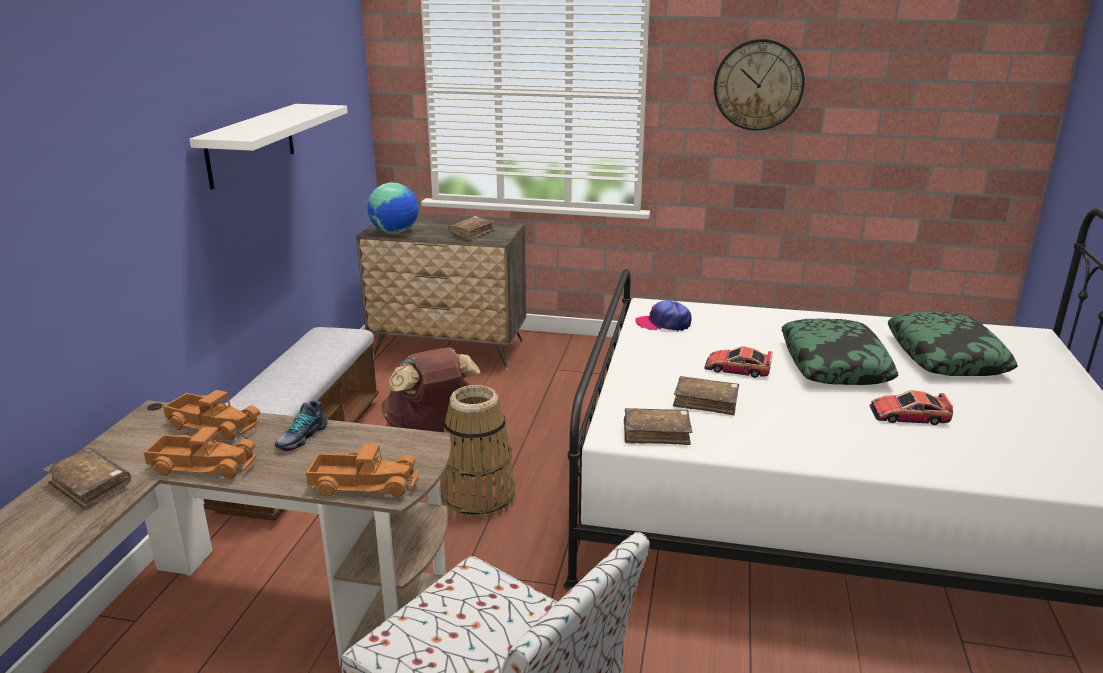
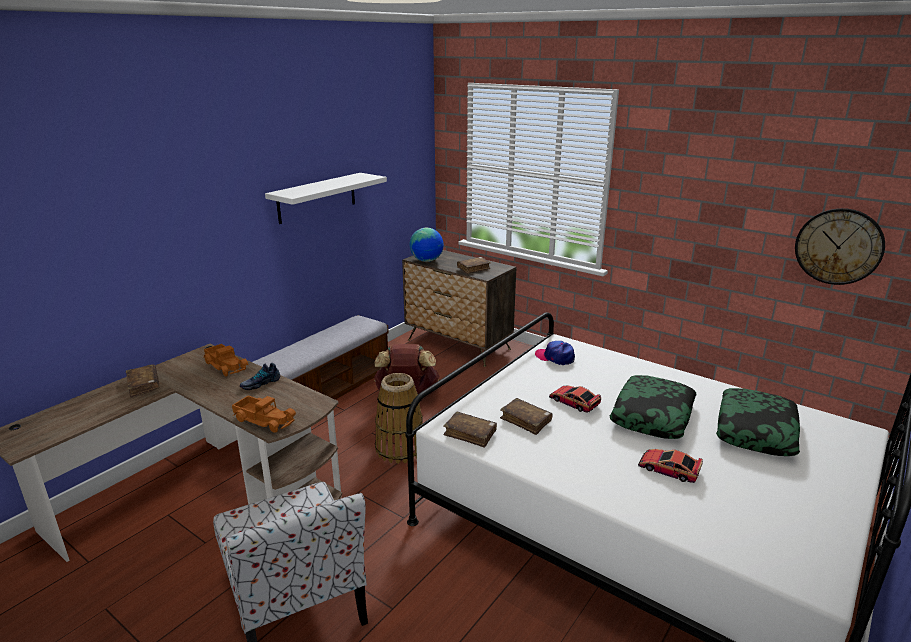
camera: 25 degrees right, 0 degrees up
(203, 465) = (201, 387): toy truck -> none
(758, 85) = (693, 185): wall clock -> wall clock (838, 246)

